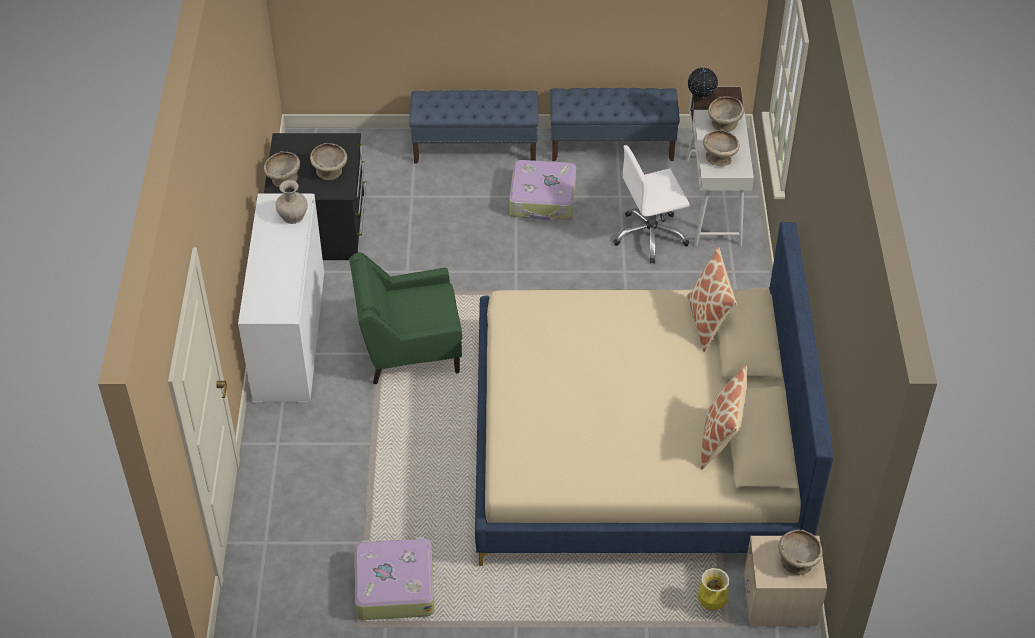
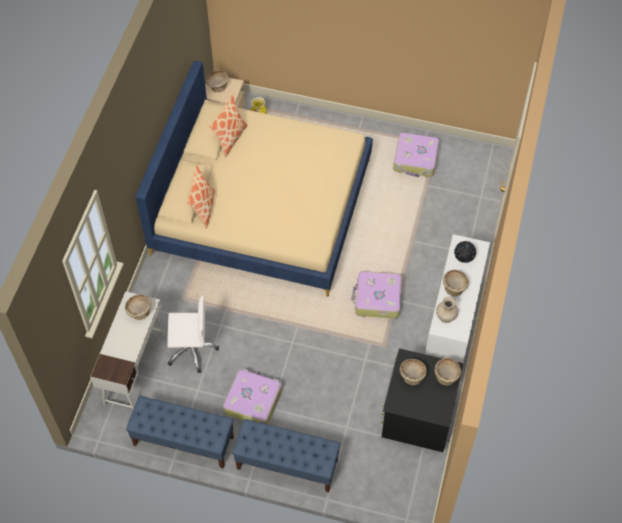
camera: 165 degrees left, 10 degrees up
(408, 348) = (377, 299): green armchair -> suitcase
(701, 97) = (124, 372): globe -> globe (463, 259)
(724, 125) = (121, 341): beige bowl -> beige bowl (454, 288)

